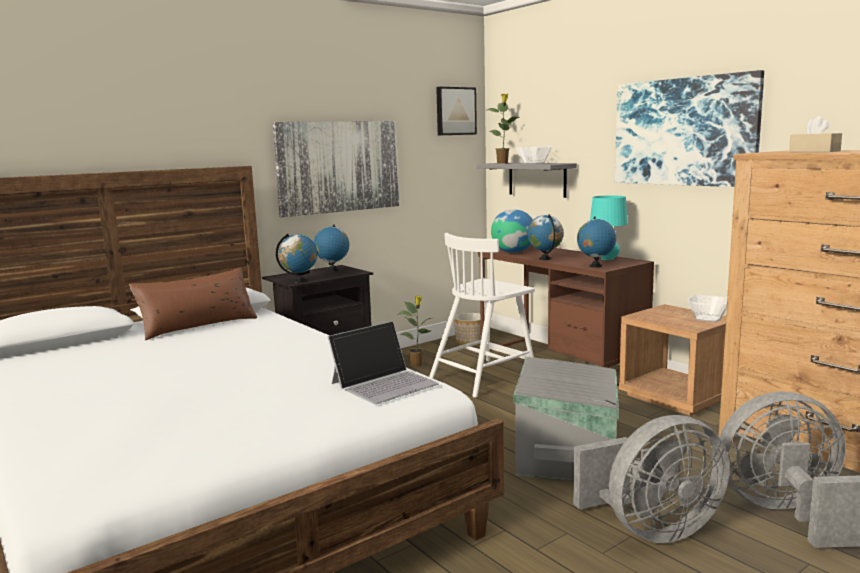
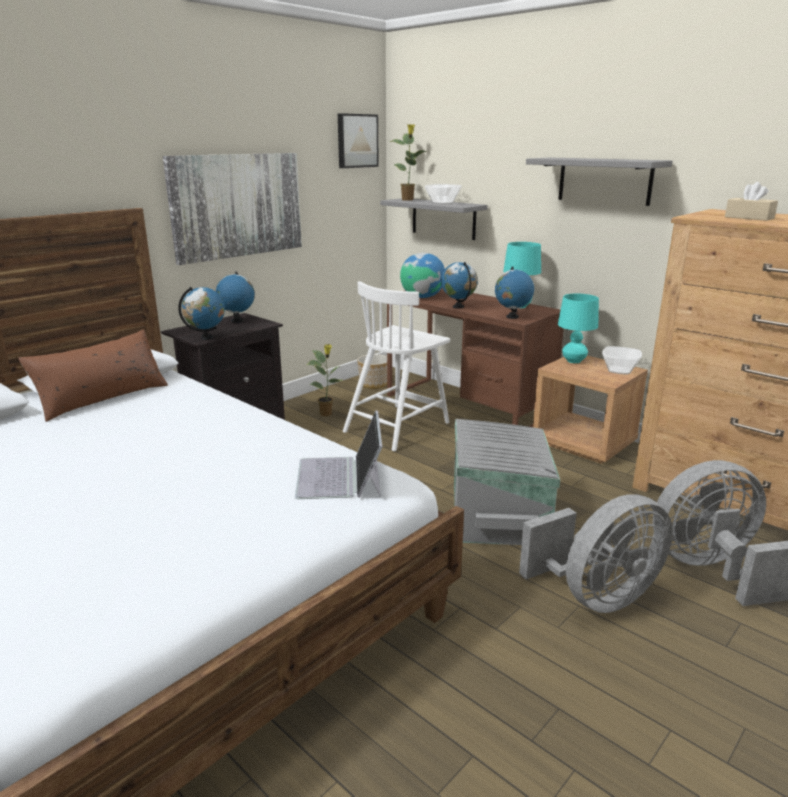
camera: 10 degrees left, 10 degrees up
(384, 383) = (340, 477): laptop -> laptop turned 135 degrees clockwise
(661, 311) = (573, 361): none -> turquoise table lamp
(684, 132) = (604, 180): picture -> grey shelf

